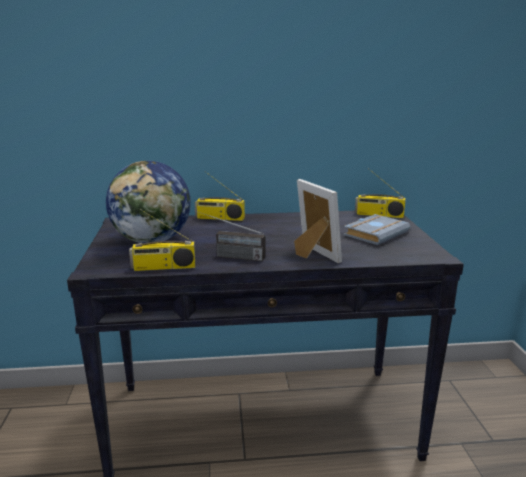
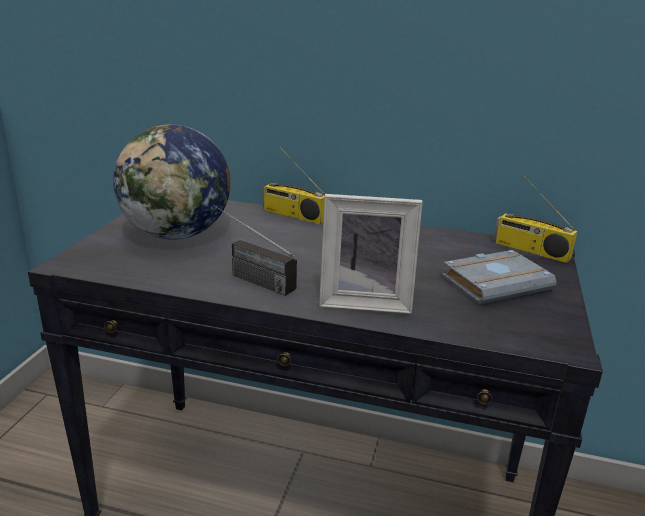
camera: 20 degrees right, 5 degrees up
(163, 267) = (151, 278): radio -> none
(312, 255) = (365, 301): picture frame -> picture frame turned 105 degrees clockwise

